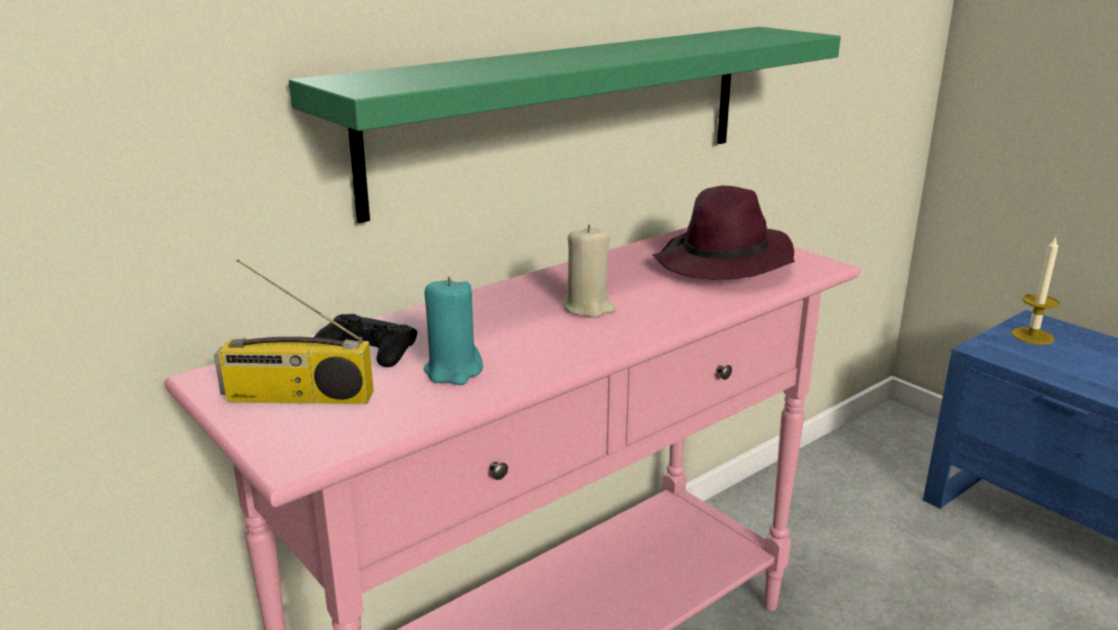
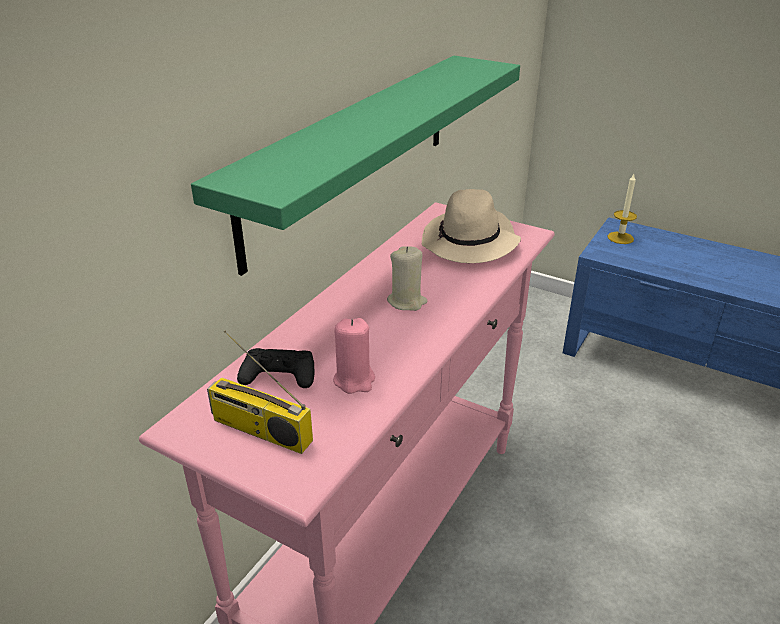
camera: 20 degrees left, 10 degrees up
(296, 397) = (259, 430): radio -> radio turned 45 degrees clockwise
(453, 371) = (354, 380): turquoise candle -> pink candle
(724, 263) = (470, 243): purple hat -> beige hat

